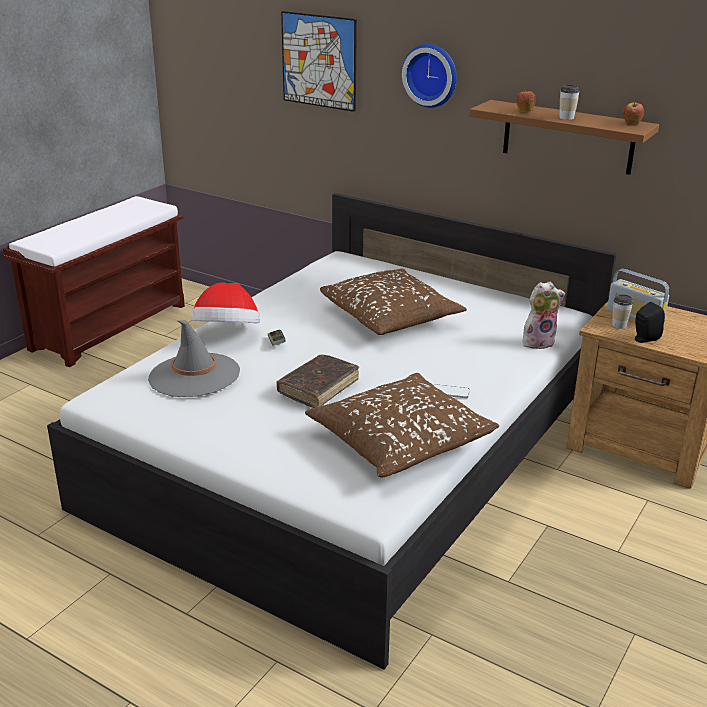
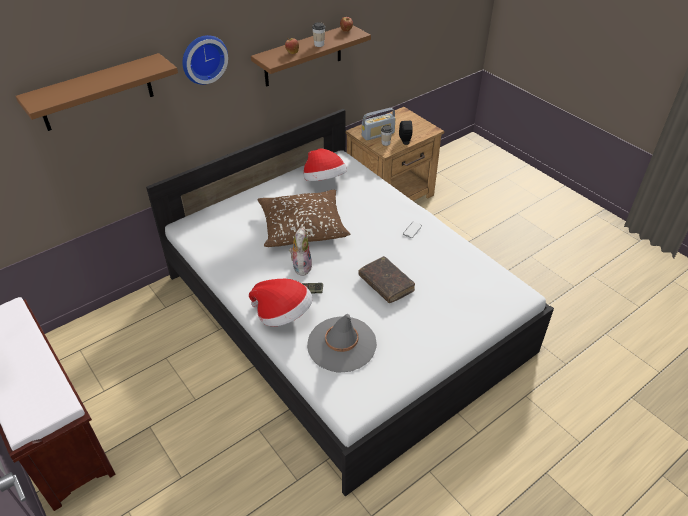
camera: 70 degrees left, 15 degrees up
(319, 61) = (96, 93): picture -> brown shelf
(400, 440) = (457, 264): brown pillow -> none
(500, 313) = (324, 181): none -> hat
(538, 342) = (367, 179): plush toy -> plush toy (301, 266)

